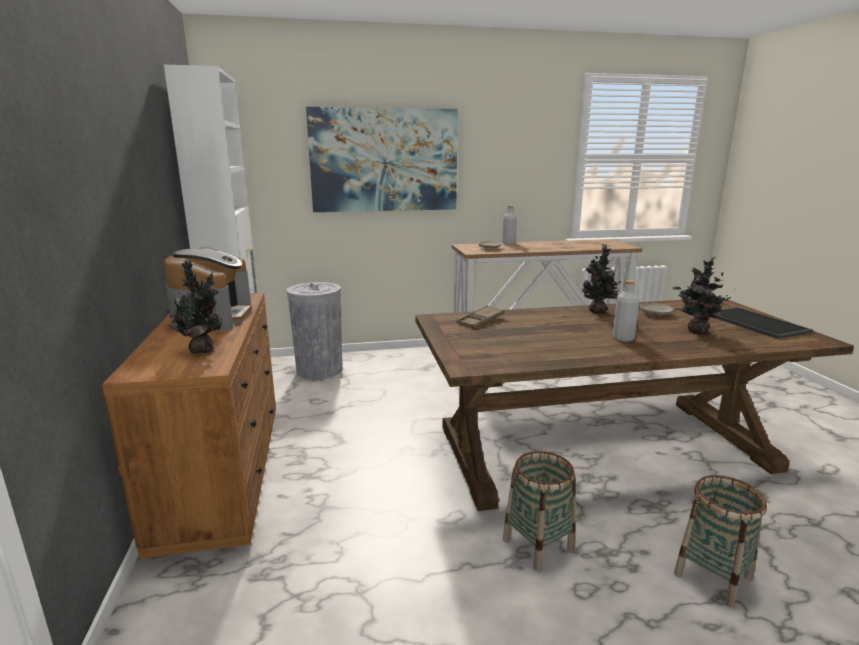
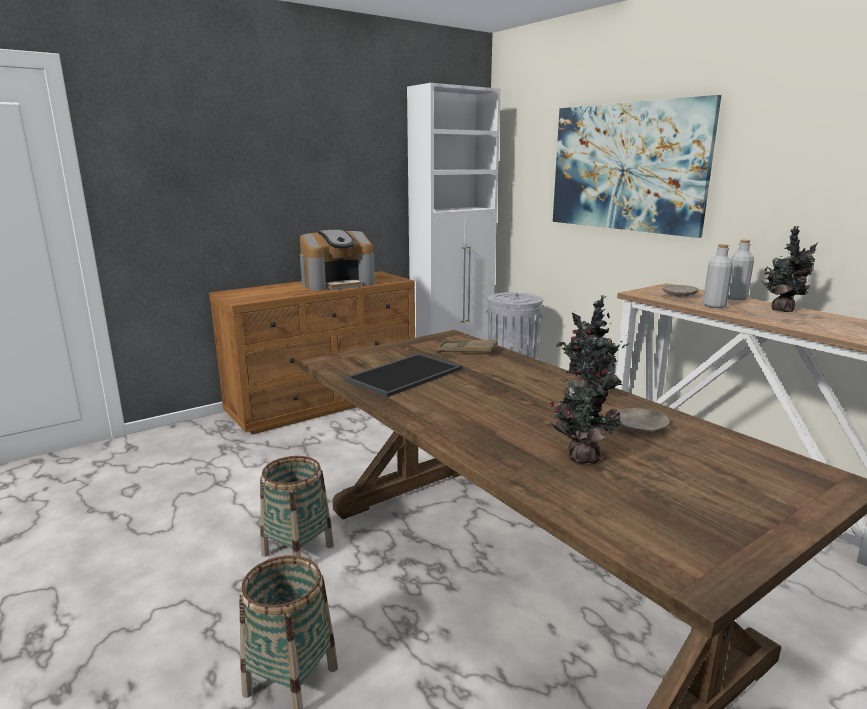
camera: 65 degrees right, 0 degrees up
(202, 350) = (271, 294): potted plant -> potted plant (783, 310)
(623, 338) = (485, 413): grey bottle -> grey bottle (714, 306)
(753, 322) = (719, 508): tray -> tray (404, 374)

